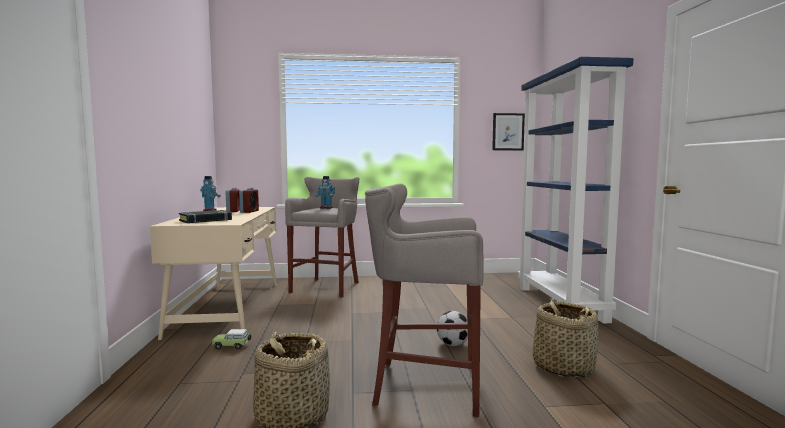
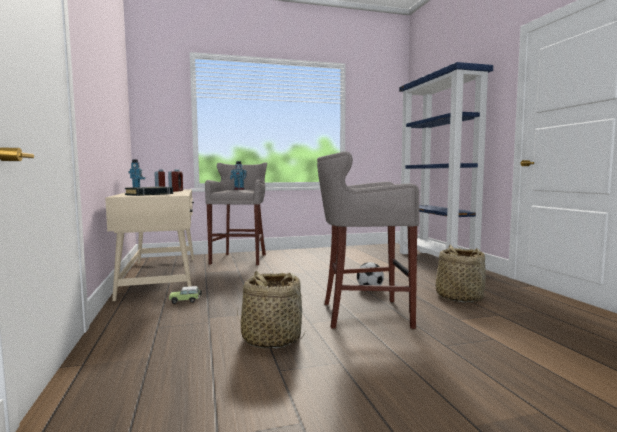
camera: 10 degrees left, 0 degrees up
(508, 132) = (383, 127): picture -> none

